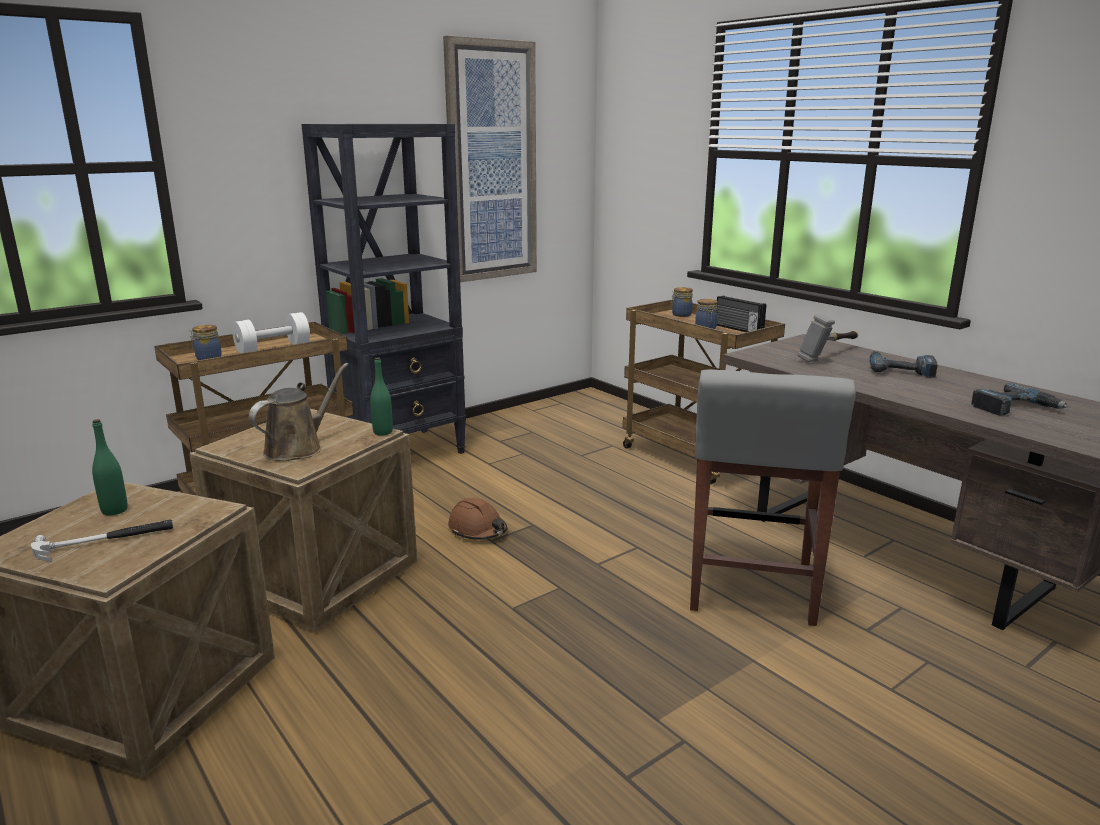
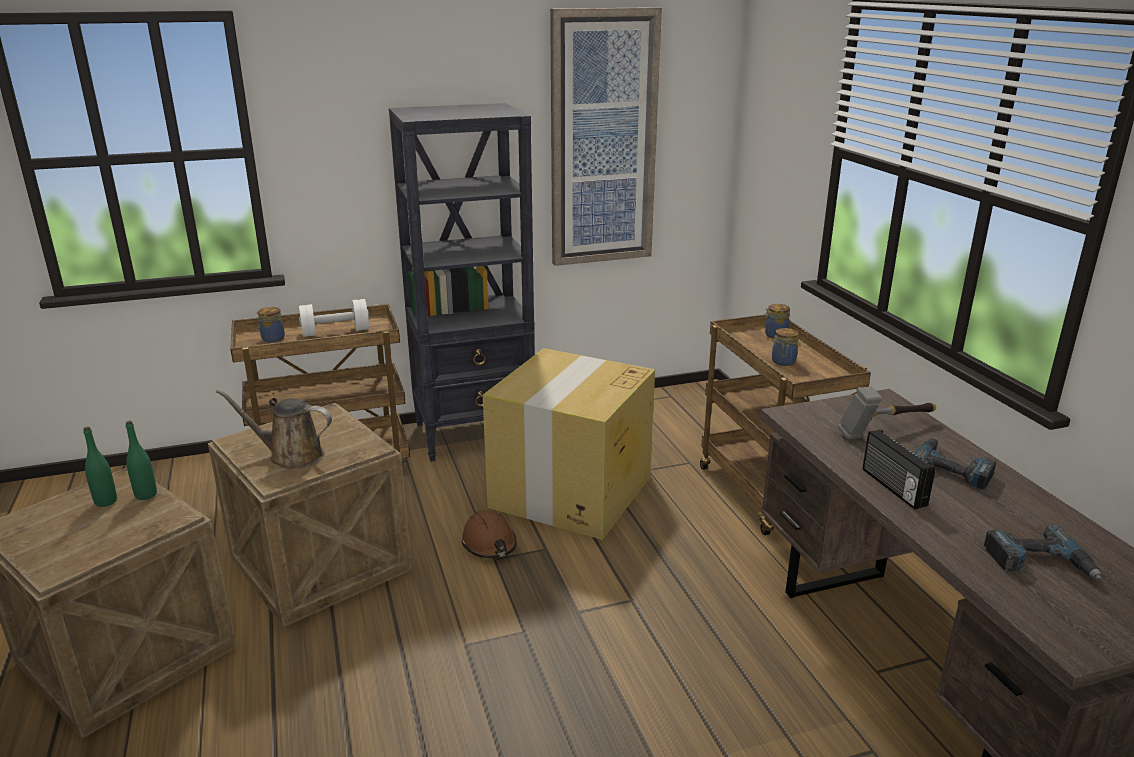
camera: 20 degrees right, 5 degrees up
(105, 541) = (76, 535): hammer -> none
(298, 448) = (291, 455): brown watering can -> brown watering can turned 135 degrees counterclockwise
(383, 432) = (376, 448): green bottle -> green bottle (146, 495)
(524, 481) = (570, 493): none -> cardboard box
(738, 329) = (821, 368): radio -> radio (892, 487)
(751, 589) = (717, 682): grey stool -> none

